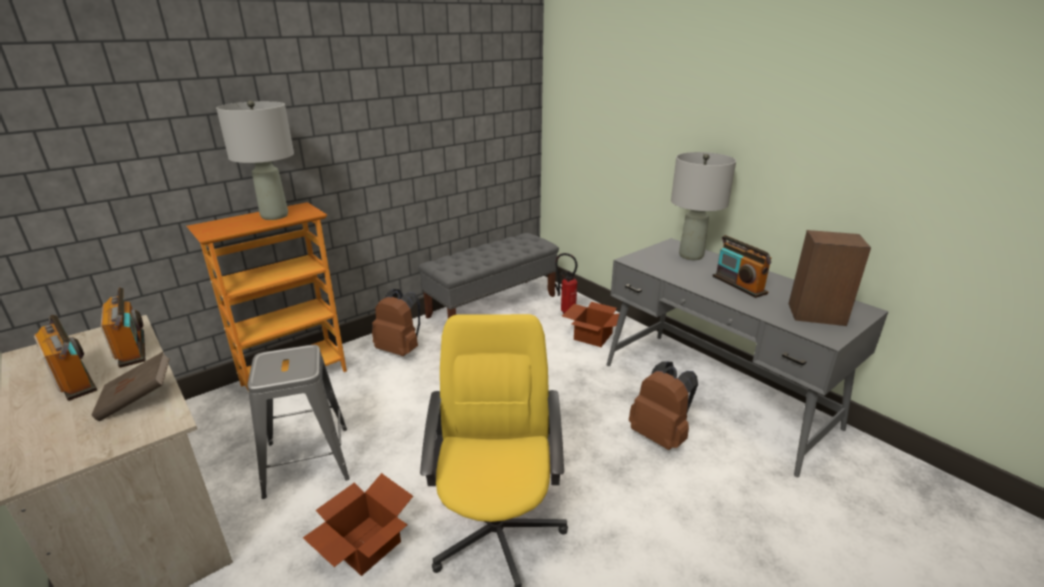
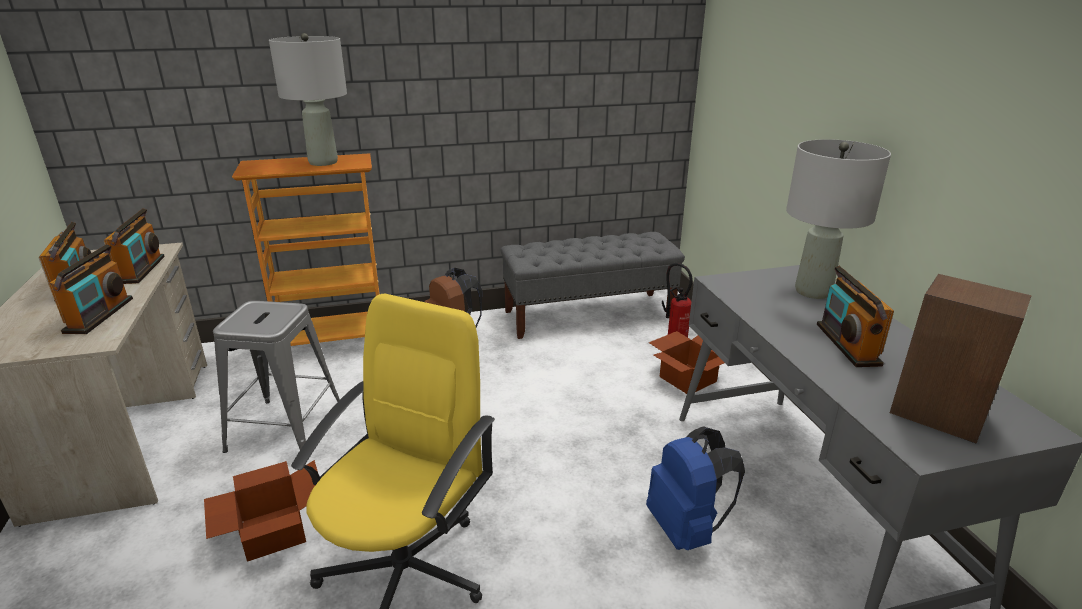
camera: 25 degrees right, 0 degrees up
(138, 400) = (99, 315): brown book -> radio
(660, 435) = (686, 529): brown backpack -> blue backpack

